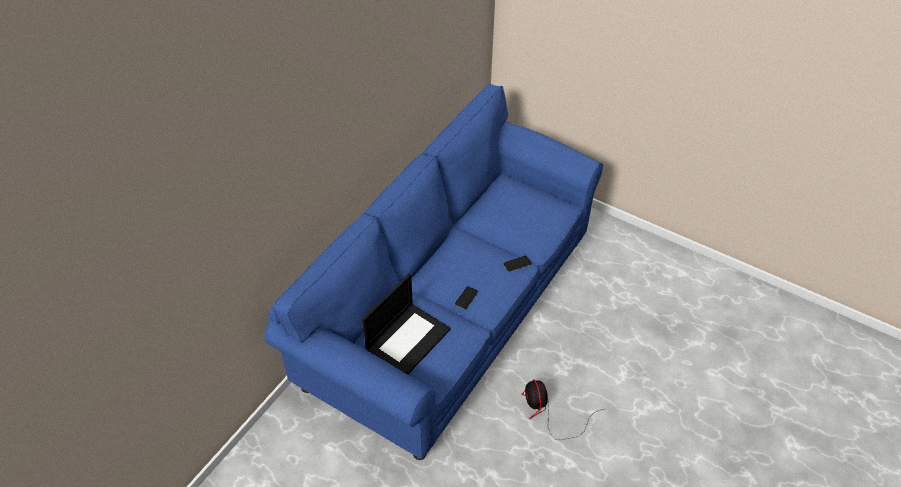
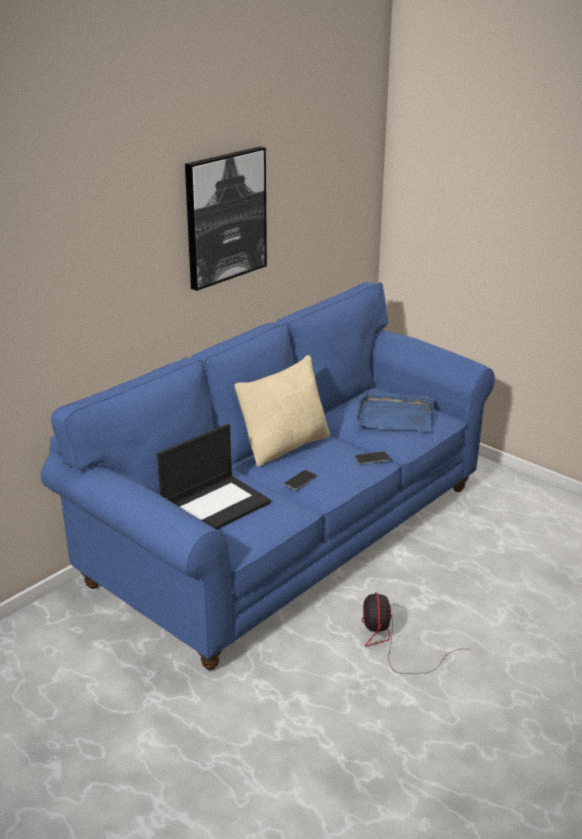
camera: 10 degrees right, 20 degrees down
(379, 85) = (225, 217): none -> picture
(445, 258) = (285, 446): none -> beige pillow
(525, 211) = (394, 415): none -> blue tray

